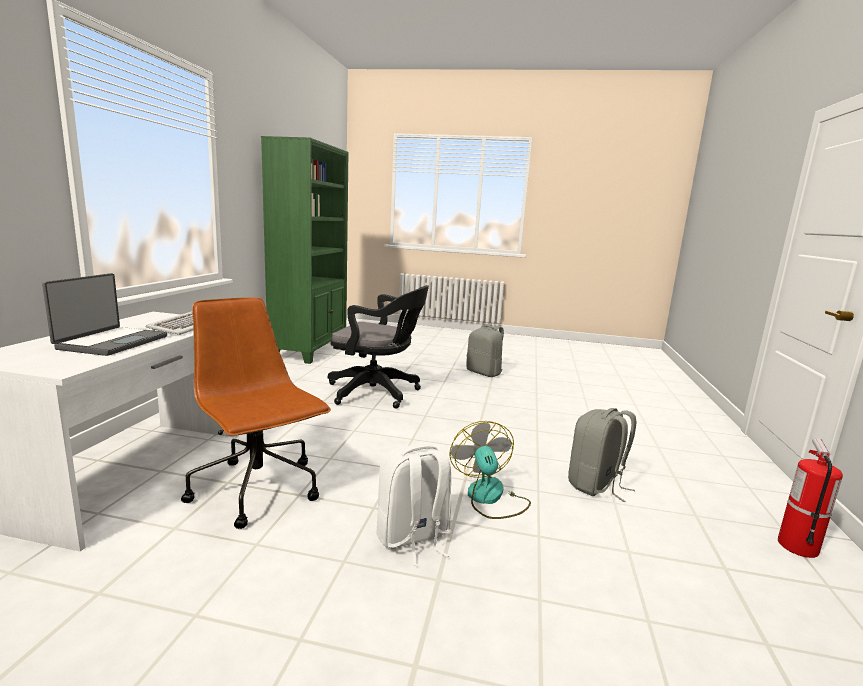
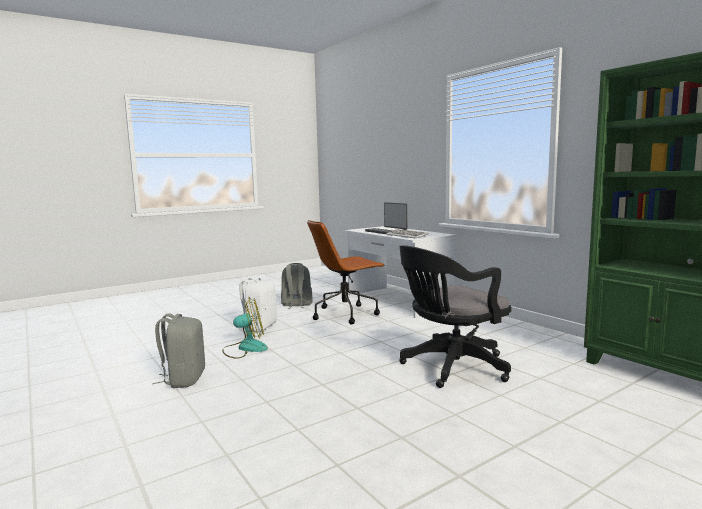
camera: 135 degrees right, 5 degrees down
(258, 490) = (346, 314): brown office chair -> brown office chair turned 150 degrees clockwise
(484, 373) = (467, 466): grey backpack -> grey backpack (296, 305)
(490, 498) = (245, 348): fan -> fan turned 45 degrees counterclockwise
(797, 546) = (29, 400): fire extinguisher -> none

